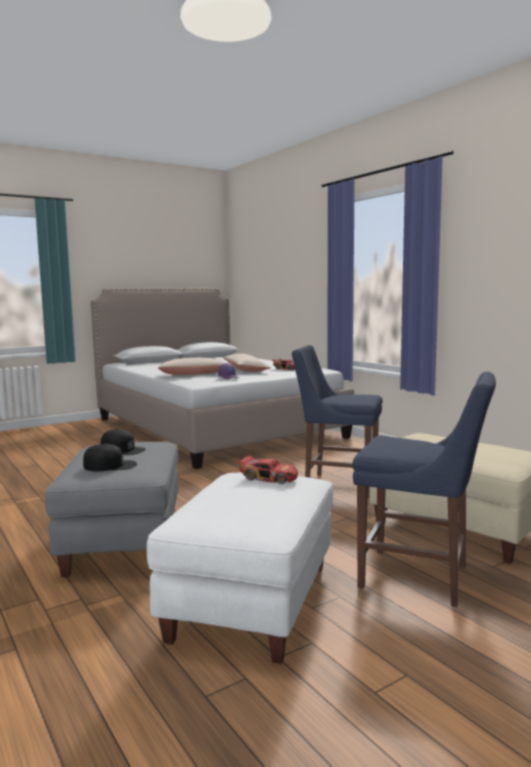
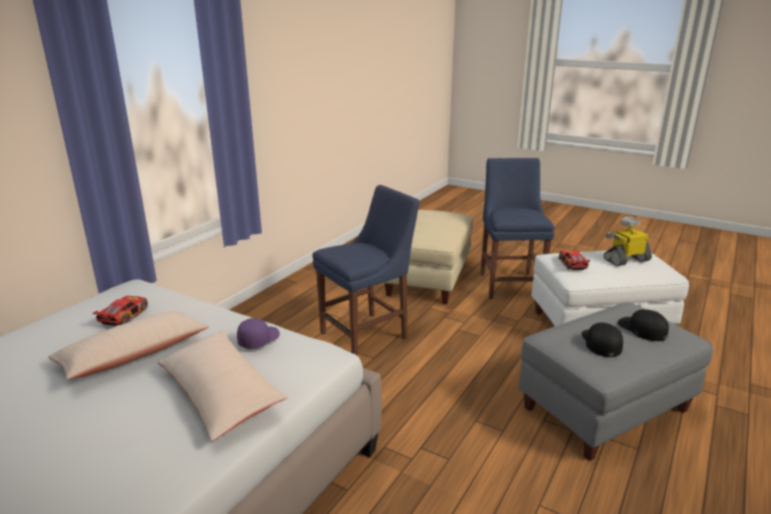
camera: 115 degrees left, 15 degrees up
(245, 508) = (626, 260): none -> toy robot
(337, 485) = (367, 334): blue chair -> blue chair turned 120 degrees counterclockwise

